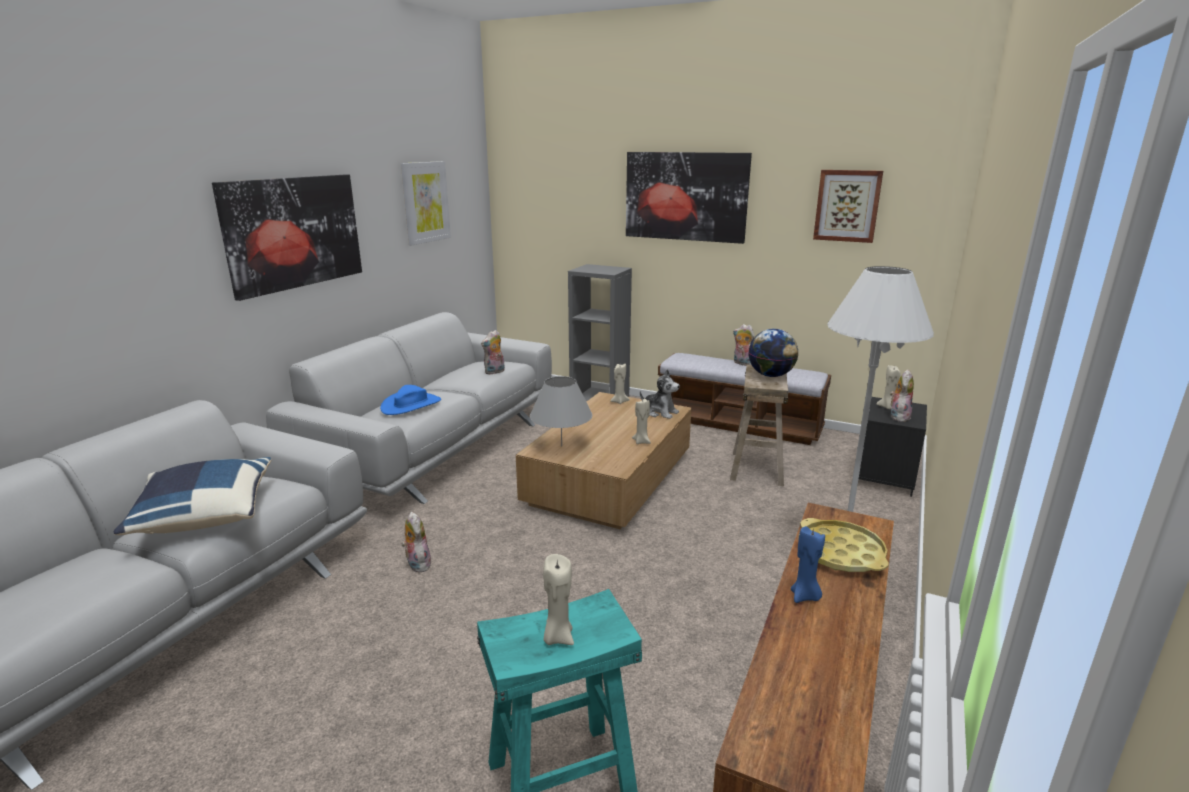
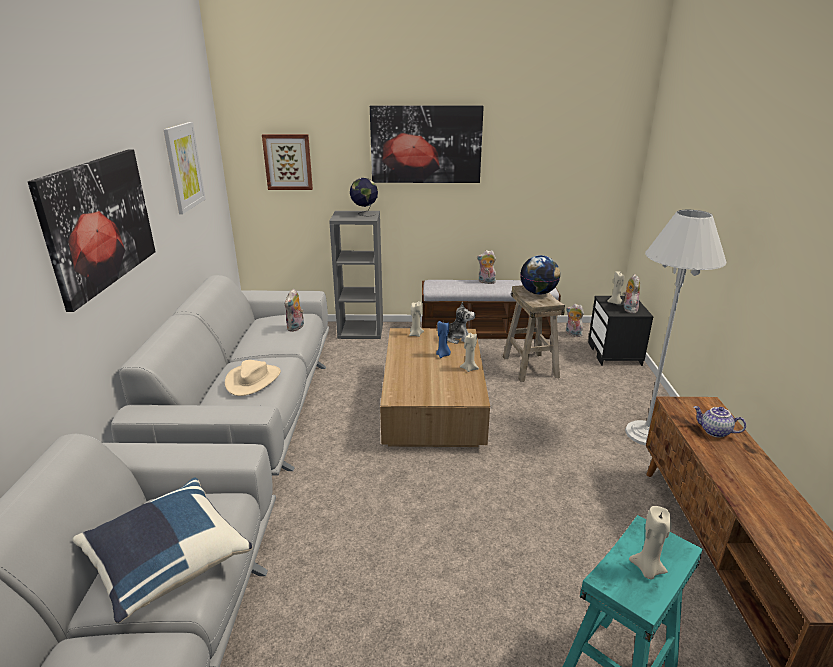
camera: 25 degrees left, 5 degrees up
(411, 405) = (253, 380): blue hat -> beige hat
(417, 564) = (340, 532): plush toy -> plush toy (572, 334)
(561, 446) = (410, 388): grey table lamp -> none
(611, 268) = (364, 213): none -> globe
(805, 596) = (729, 473): blue candle -> blue candle (443, 355)
(840, 553) = (714, 432): yellow tray -> teapot
(847, 205) = (561, 147): picture -> picture (288, 162)

